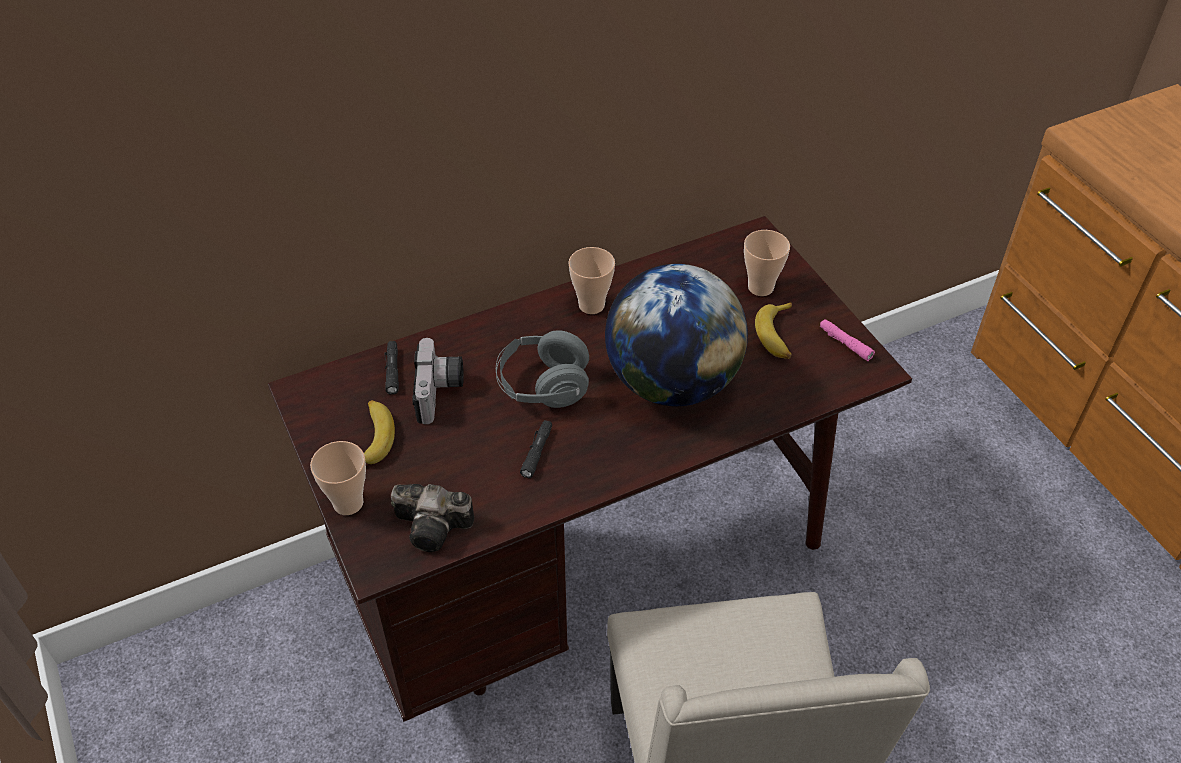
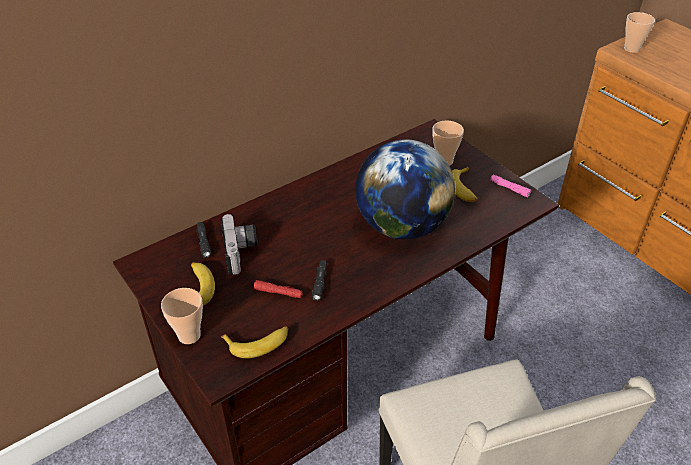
camera: 10 degrees left, 5 degrees down
(436, 527) = (258, 343): camera -> banana
(478, 458) = (278, 292): none -> red flashlight
(543, 386) = (313, 239): grey headphones -> none
(591, 305) = (334, 184): cup -> cup (631, 49)

